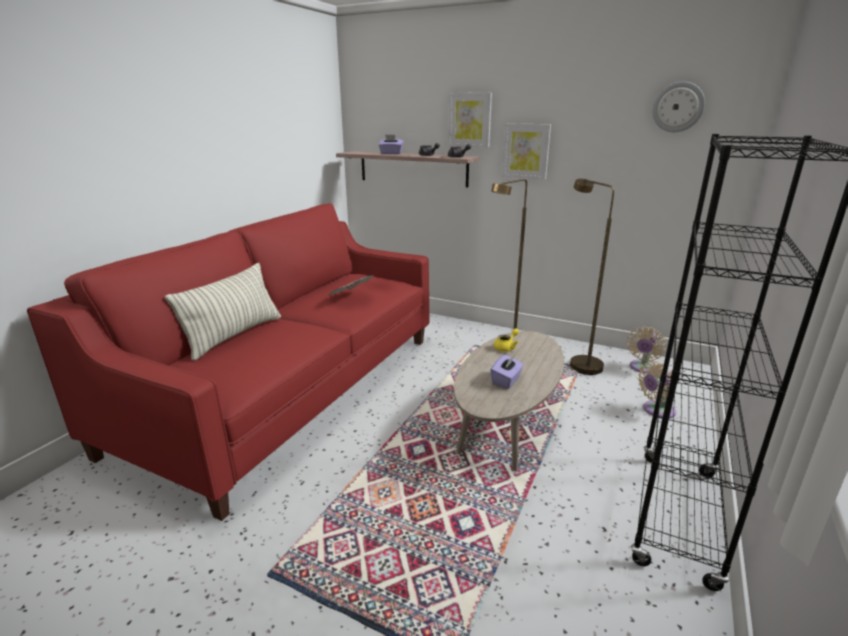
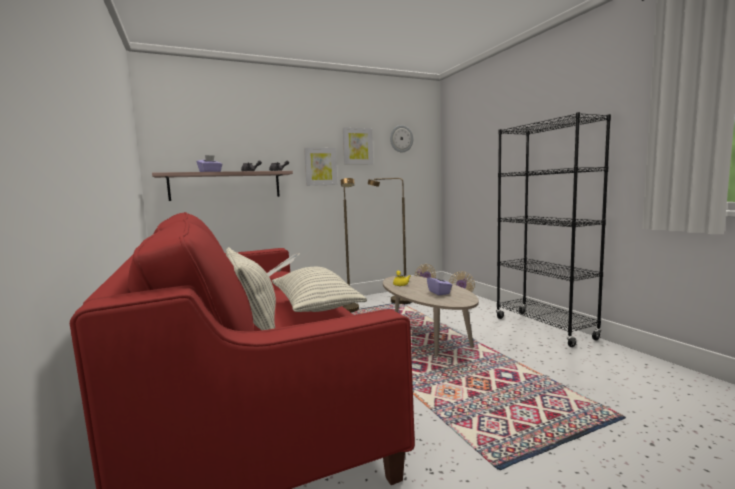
camera: 50 degrees left, 15 degrees down
(285, 343) = (315, 306): none -> pillow
(470, 120) = (275, 145): picture -> picture (357, 146)

